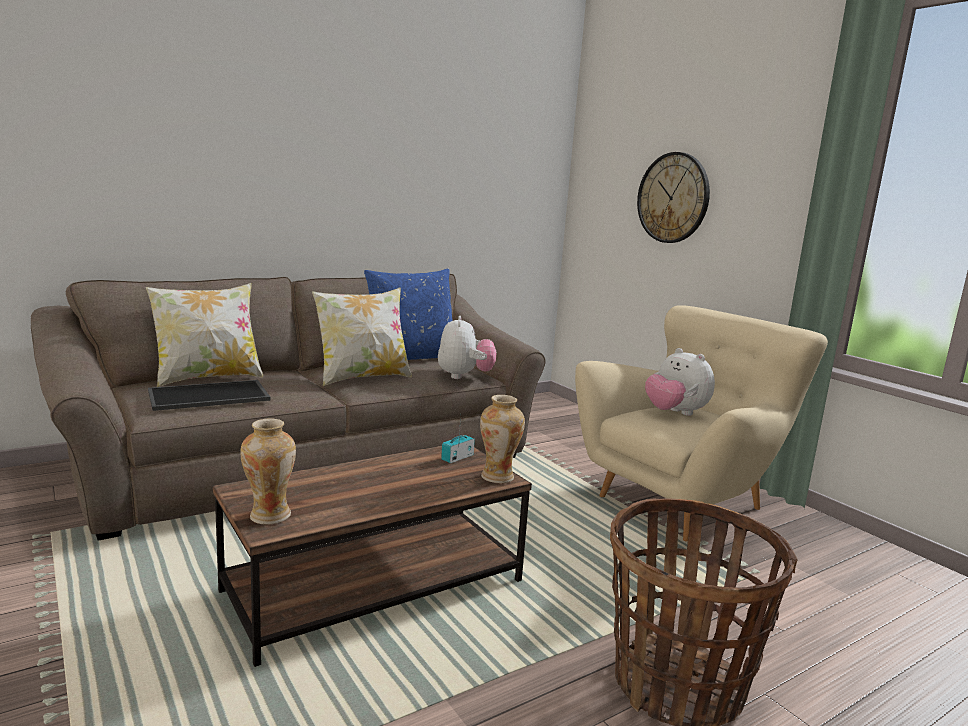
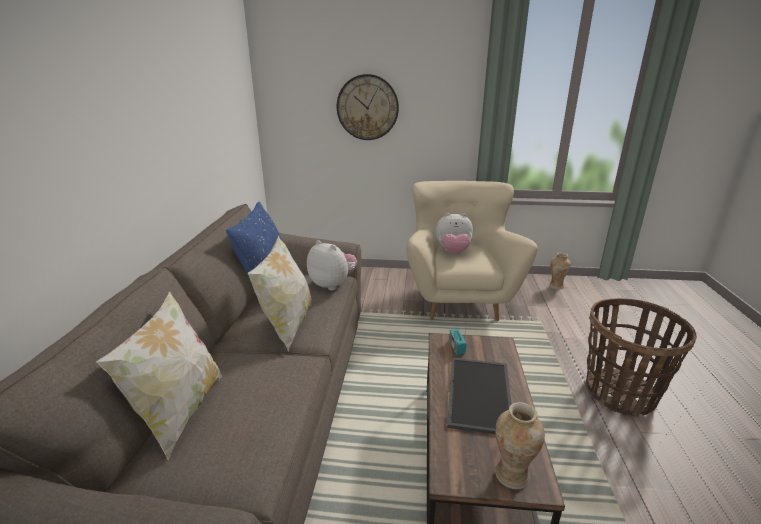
camera: 50 degrees left, 10 degrees up
(208, 396) = (245, 429): tray -> tray (481, 395)
(498, 477) = (497, 345): vase -> vase (556, 286)

